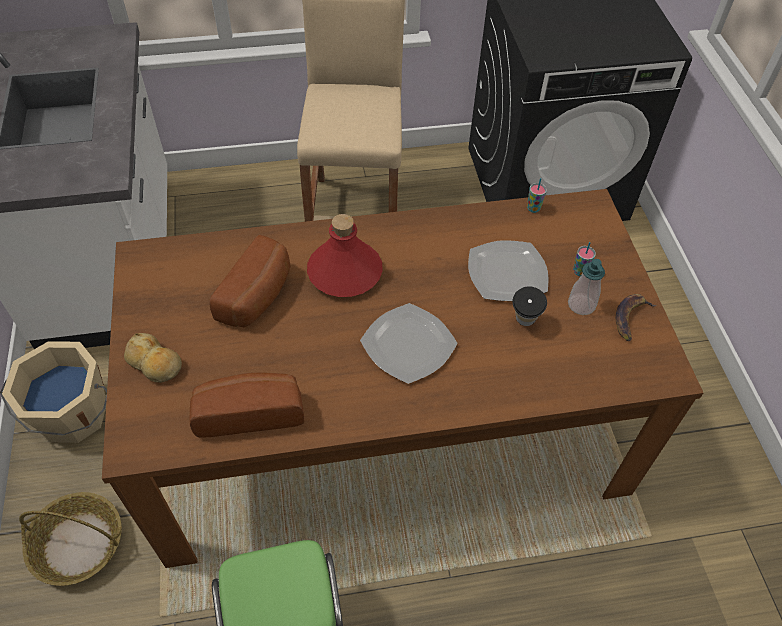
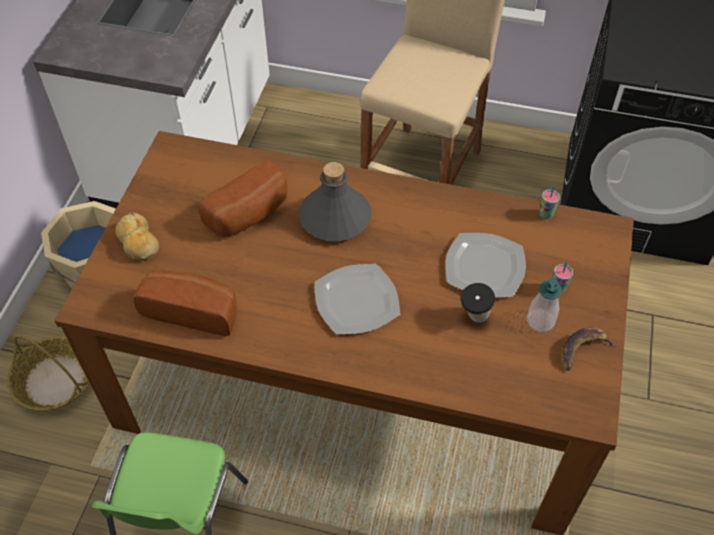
camera: 25 degrees right, 0 degrees up
(344, 272) = (334, 218): red bottle -> grey bottle

